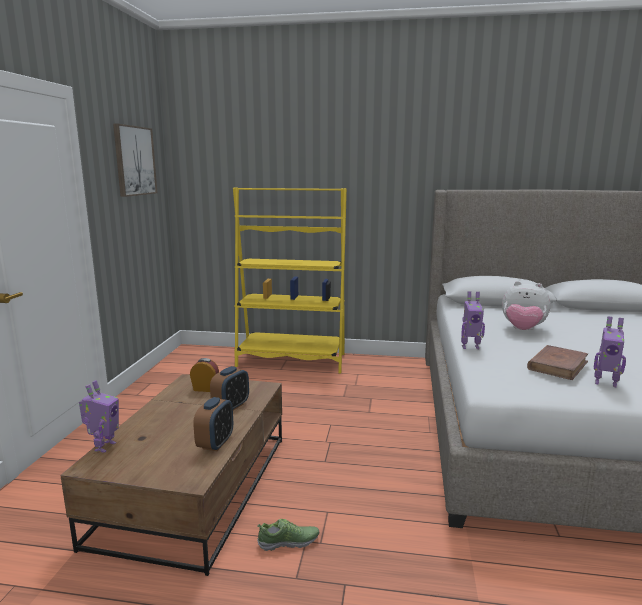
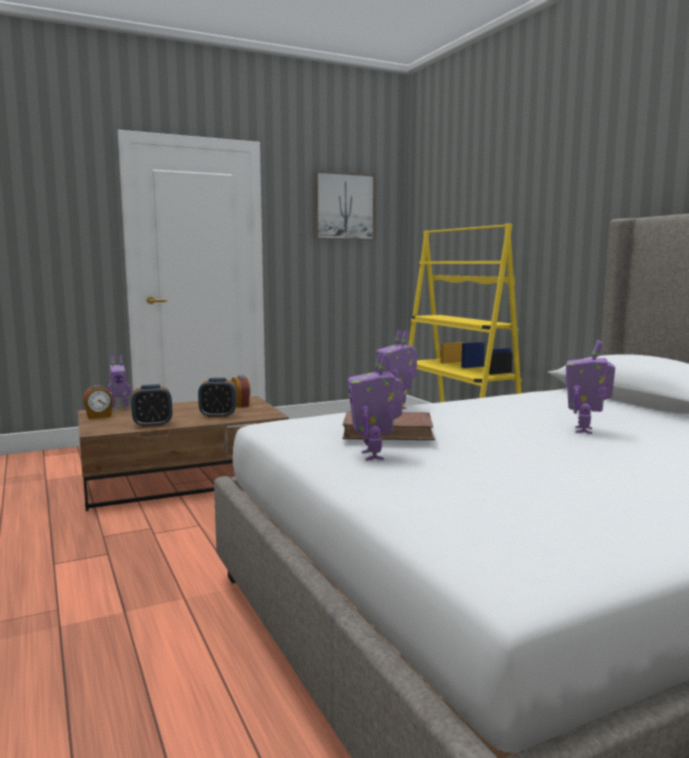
camera: 55 degrees right, 5 degrees down
(124, 466) = (99, 416): none -> alarm clock
(288, 542) = (144, 523): shoe -> none
(522, 330) = (523, 416): plush toy -> none
(567, 330) = (585, 430): none -> toy robot

